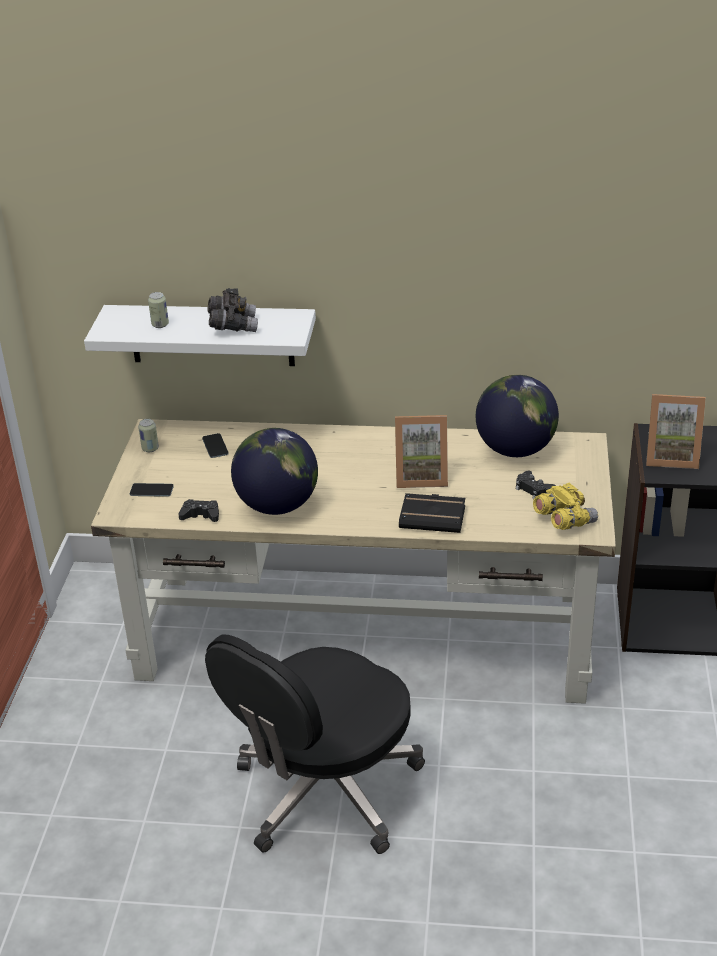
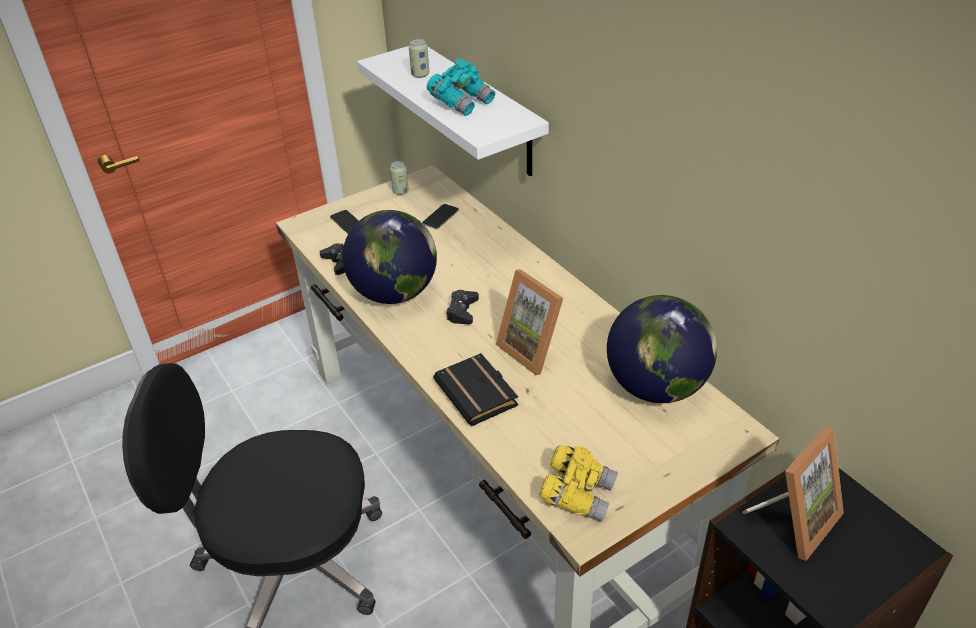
camera: 50 degrees right, 5 degrees up
(233, 326) = (462, 102): grey binoculars -> turquoise binoculars
(533, 489) = (605, 439): black game controller -> black game controller (462, 311)
(671, 456) = (794, 520): picture frame -> picture frame turned 105 degrees counterclockwise

